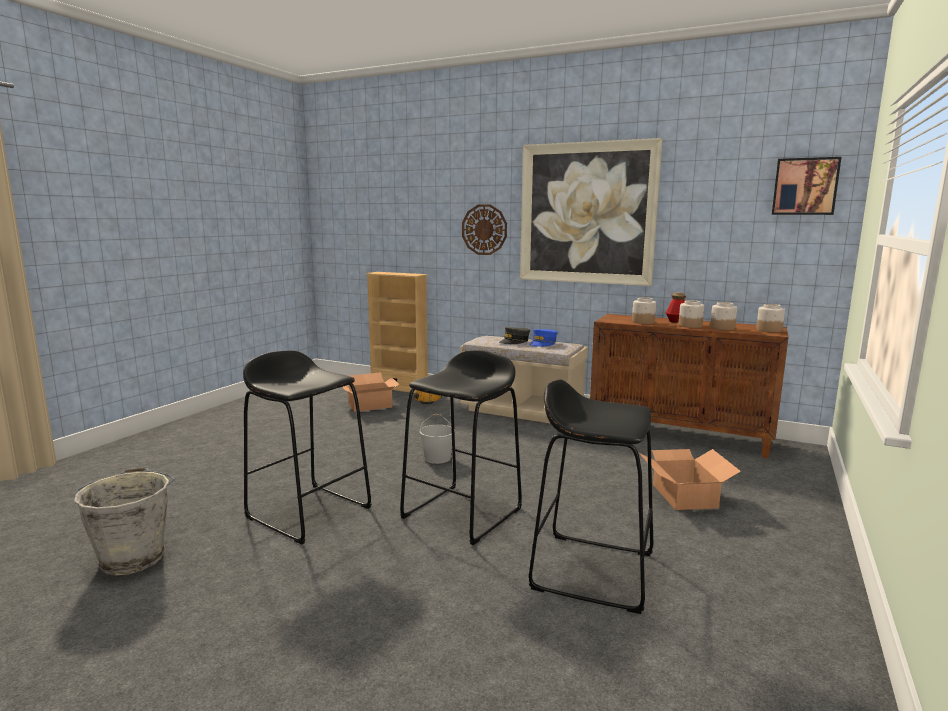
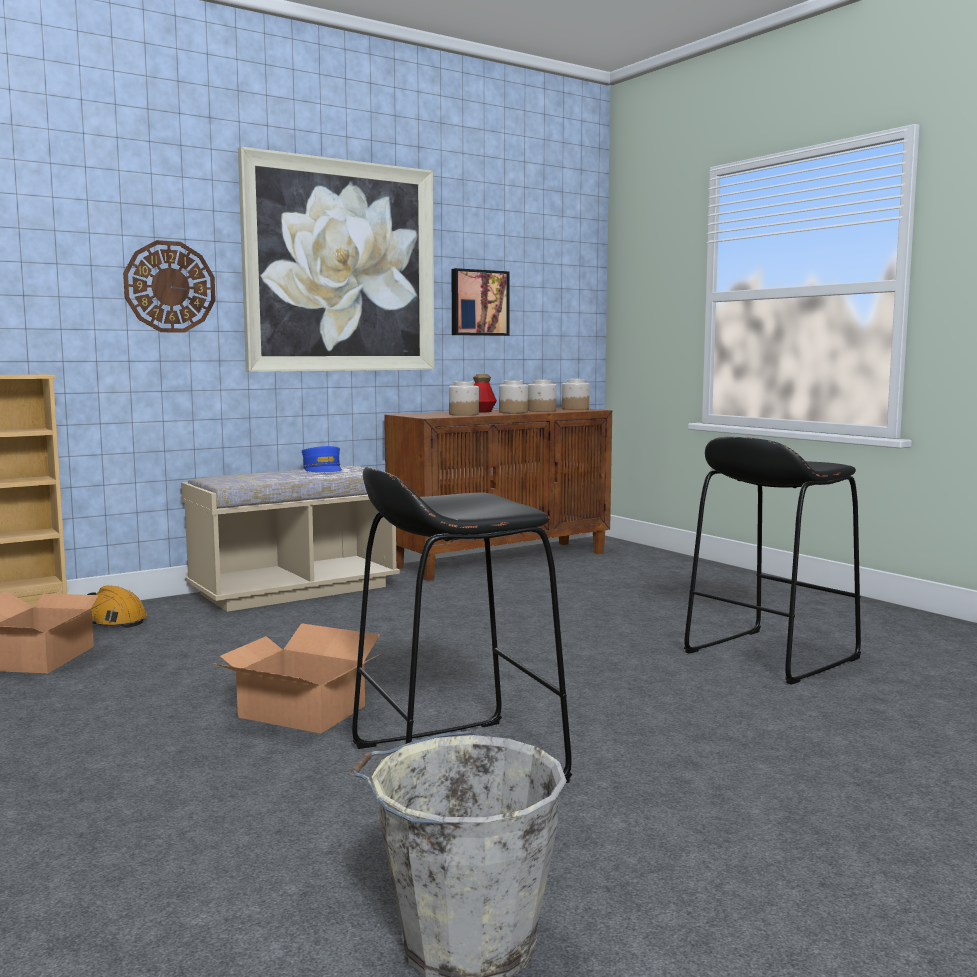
camera: 60 degrees left, 5 degrees down
(438, 458) = (380, 658): white bucket -> none
(462, 513) = (580, 678): black stool -> none
(514, 341) = (281, 473): grey cap -> none
(684, 495) = (648, 593): cardboard box -> cardboard box (302, 711)
(805, 186) = (564, 249): picture -> picture (478, 303)

